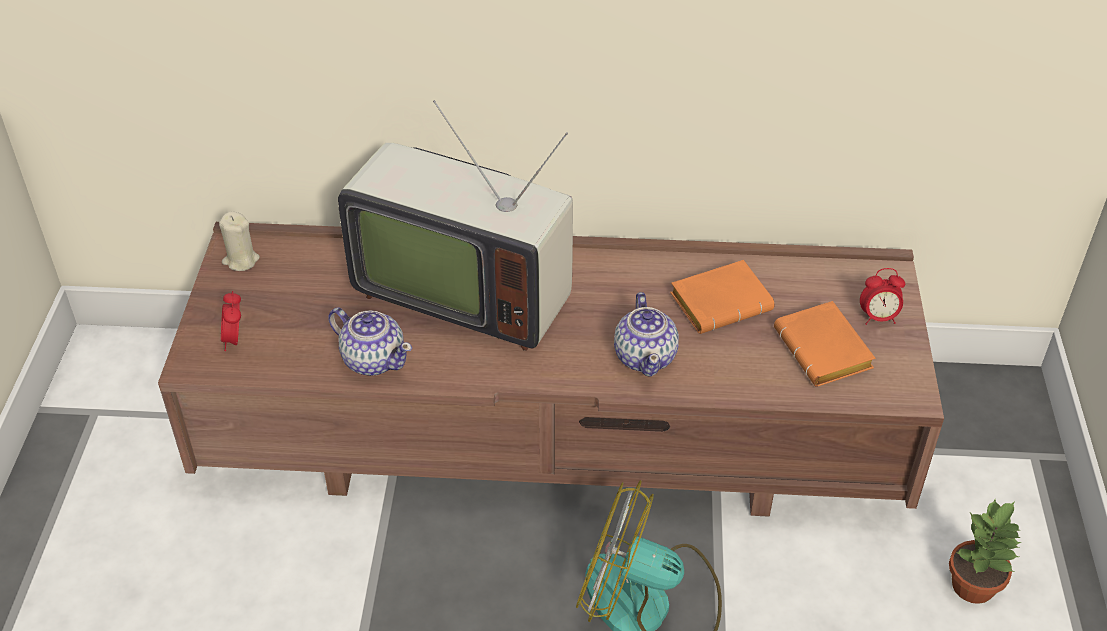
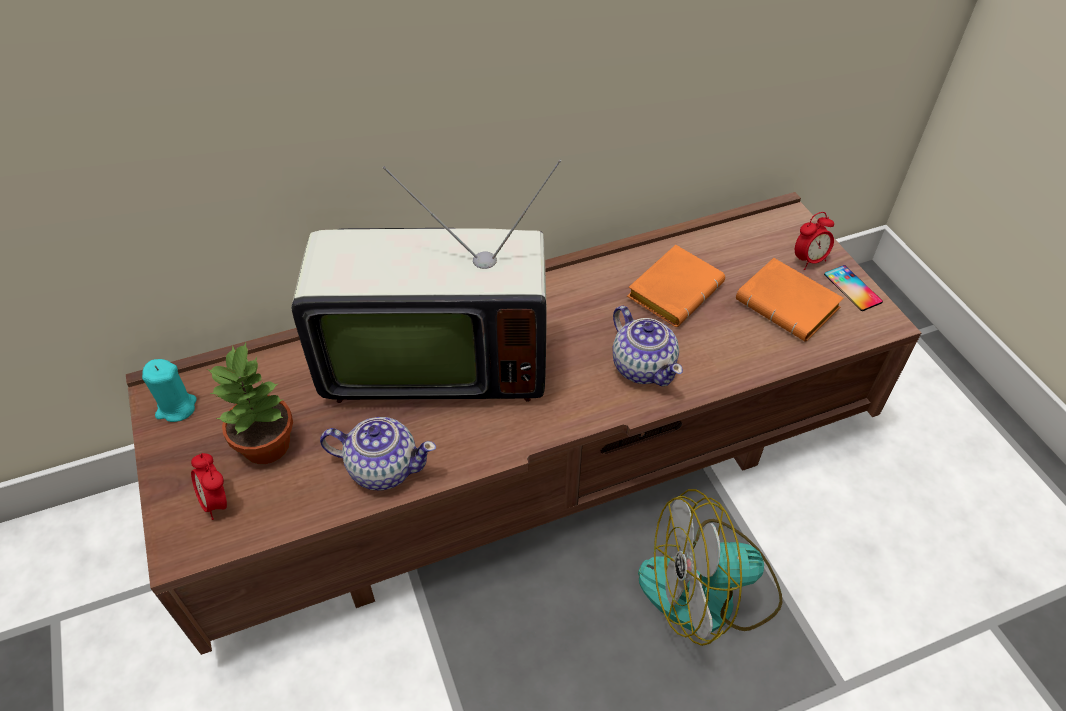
camera: 25 degrees left, 5 degrees up
(241, 260) = (176, 408): beige candle -> turquoise candle
(903, 356) = (852, 288): none -> phone
(974, 586) = (944, 462): potted plant -> potted plant (268, 445)

